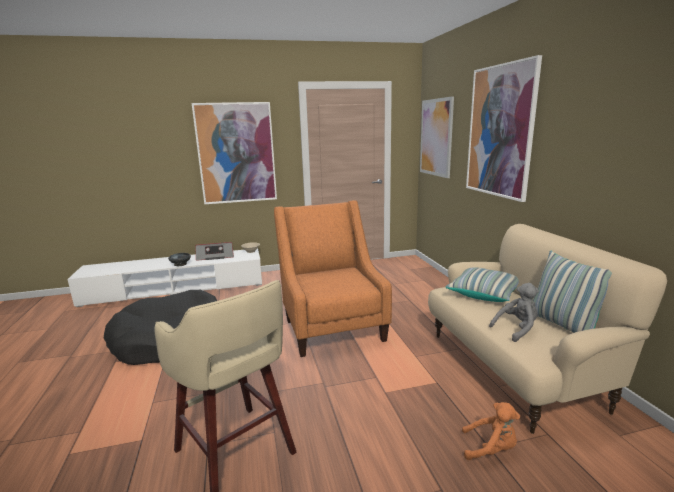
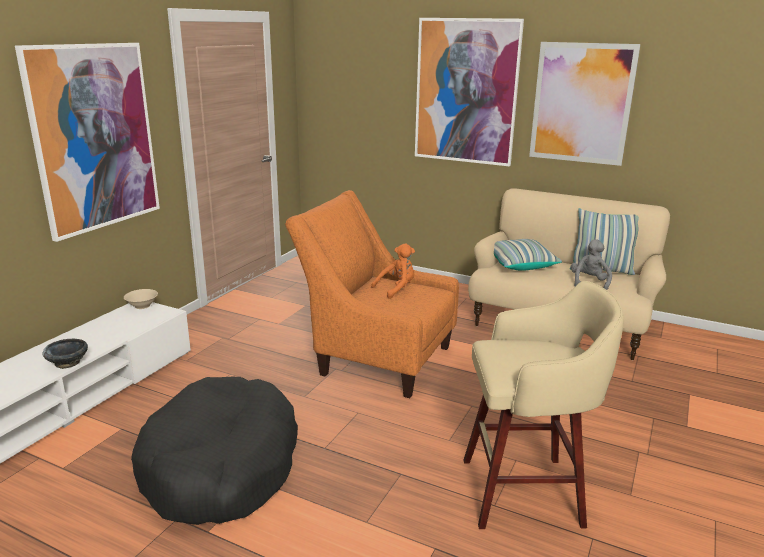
camera: 50 degrees left, 5 degrees up
(215, 256) = (100, 331): radio -> none
(436, 137) = (340, 93): picture -> picture (581, 103)
(491, 449) = (633, 381): orange plush toy -> orange plush toy (396, 289)

